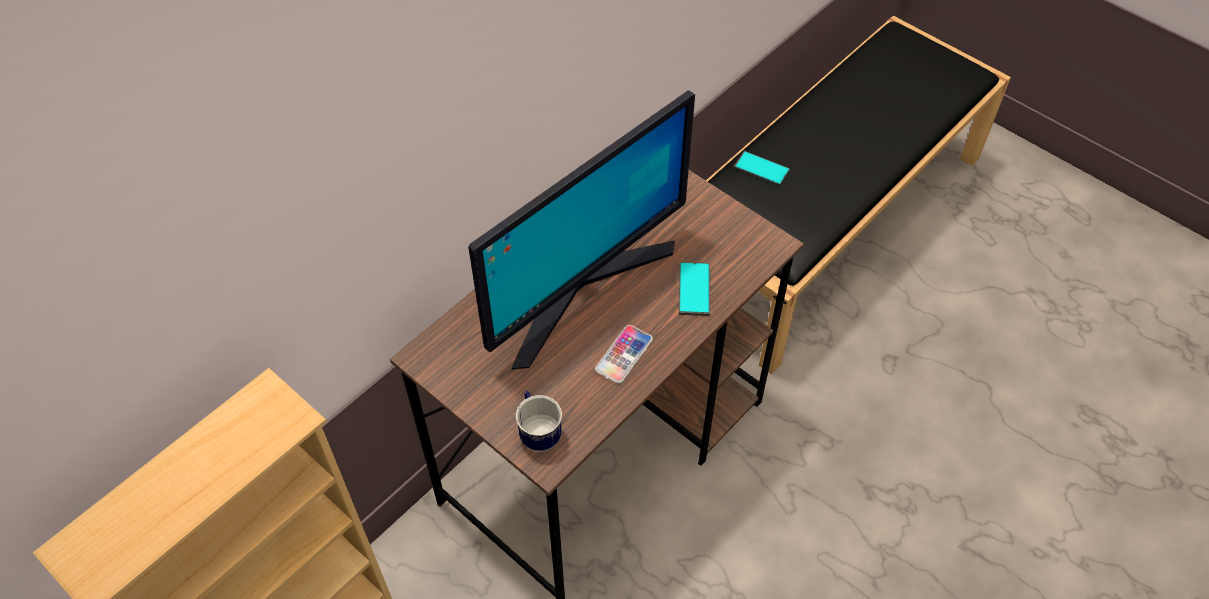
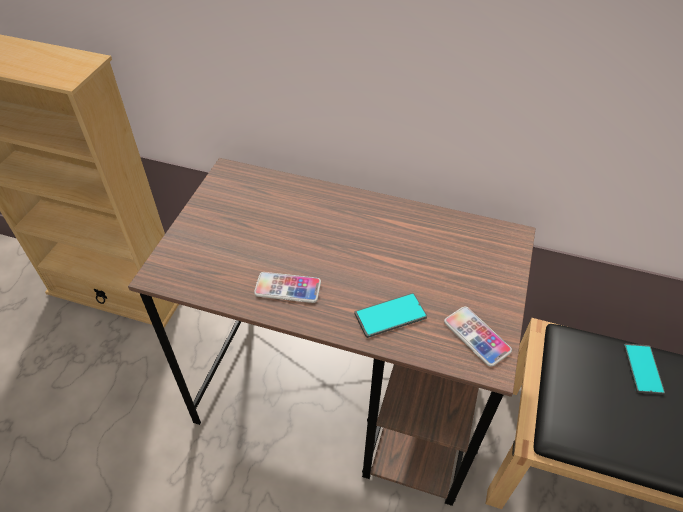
camera: 65 degrees right, 5 degrees down
(538, 432) = (183, 259): mug -> none
(581, 289) = (341, 236): monitor -> none
(743, 240) = (476, 336): none -> phone

